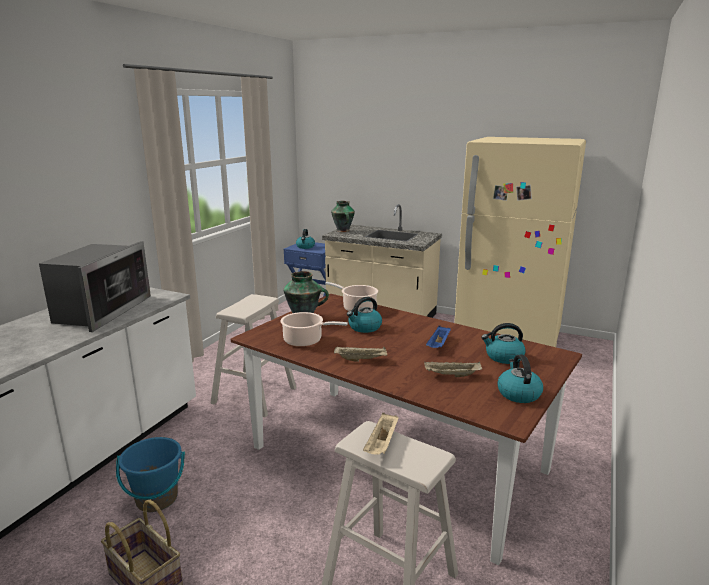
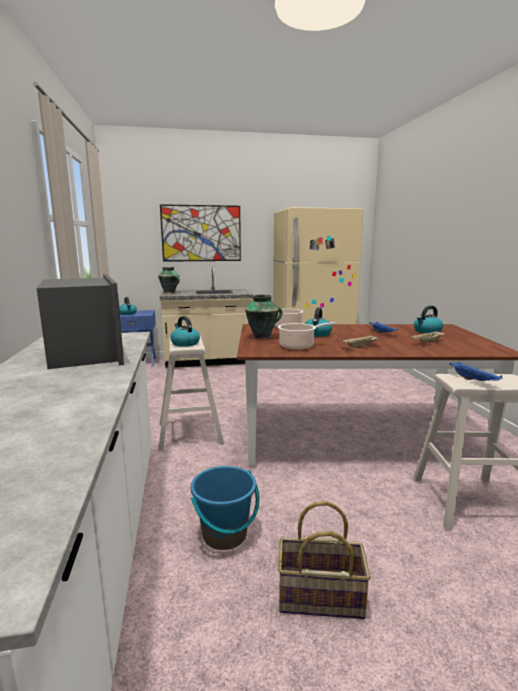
camera: 35 degrees left, 5 degrees down
(382, 444) = (474, 380): beige tray -> blue tray
(393, 161) = (201, 233): none -> picture
(518, 393) = (476, 342): kettle -> kettle (185, 343)

